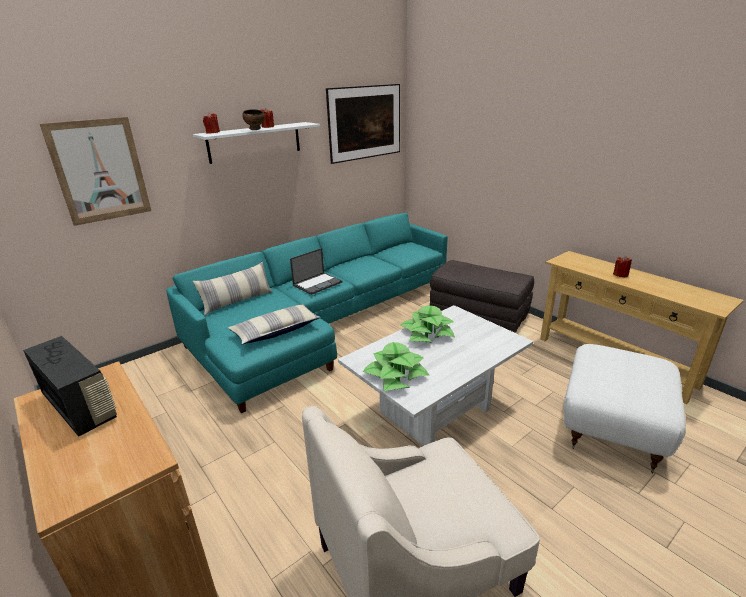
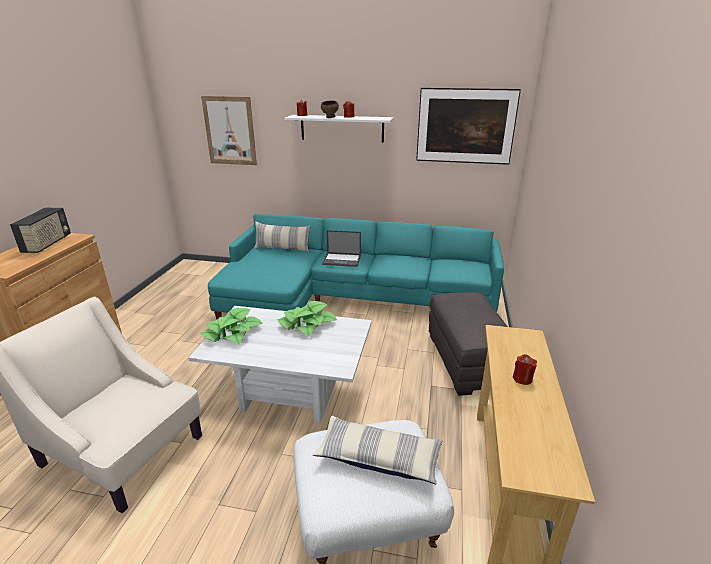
camera: 50 degrees right, 0 degrees up
(276, 331) = (259, 275): pillow -> pillow (378, 457)

